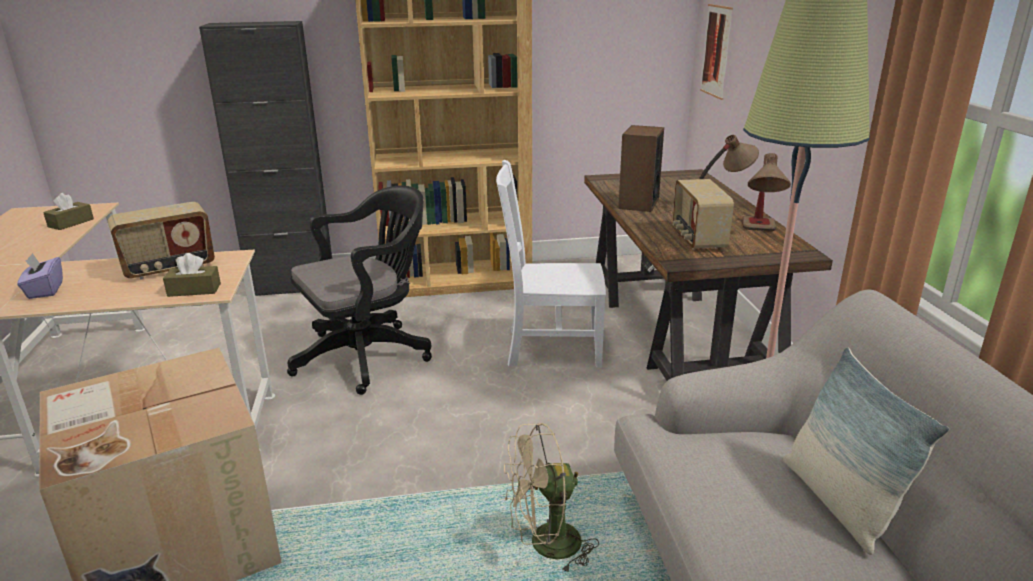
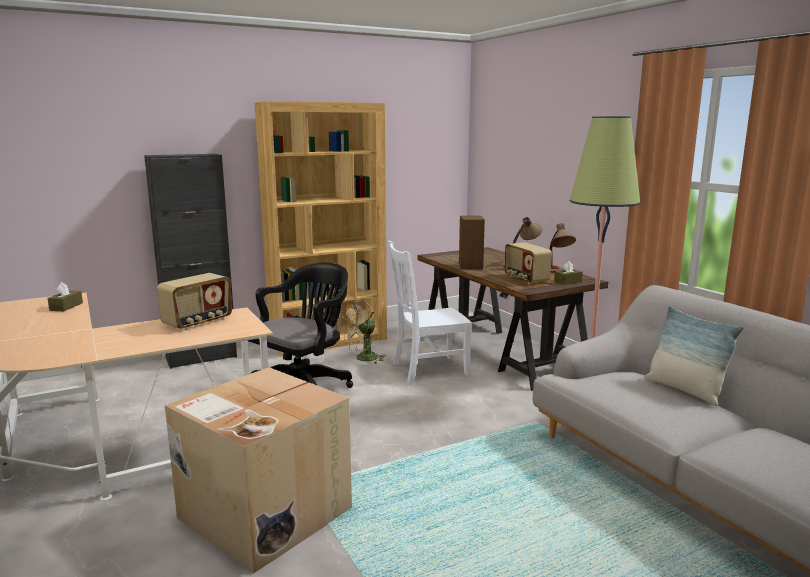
camera: 20 degrees left, 10 degrees down
(45, 290) = (116, 342): purple tissue box -> none
(194, 290) = (237, 330): brown tissue box -> brown tissue box (568, 282)
(545, 546) = (512, 466): beige fan -> beige fan (363, 359)
(716, 51) = (490, 171): picture -> none

